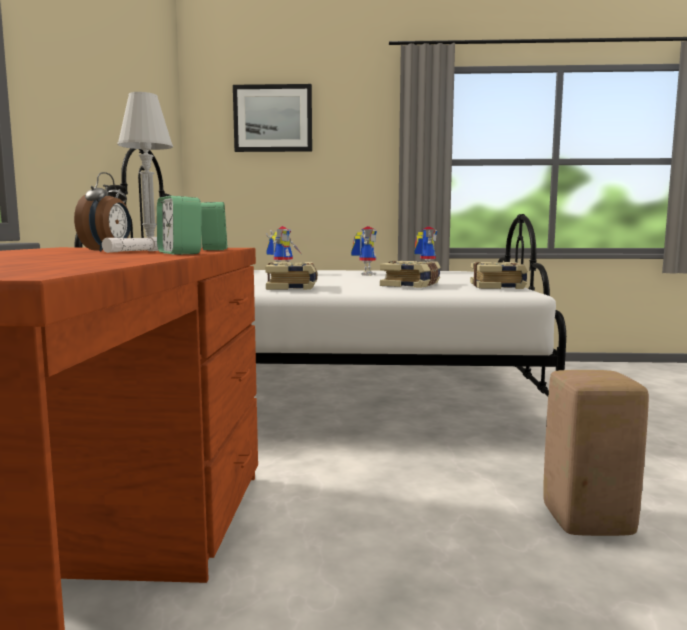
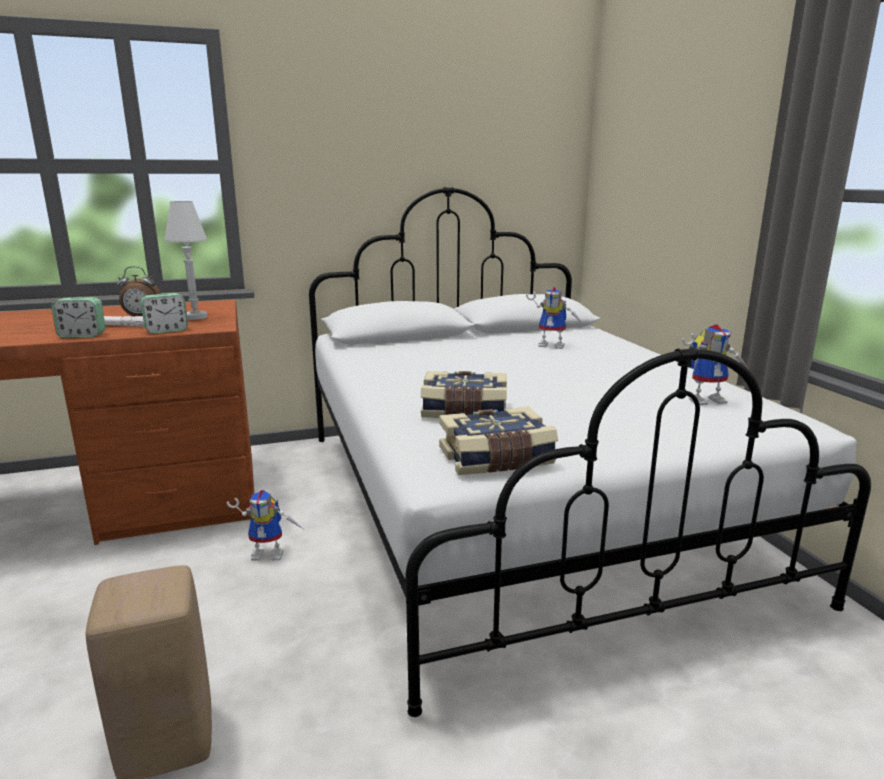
camera: 70 degrees right, 10 degrees up
(179, 253) = (82, 335): alarm clock -> alarm clock turned 135 degrees counterclockwise
(273, 118) = (657, 125): picture -> none
(293, 288) = (389, 370): book -> none
(365, 274) = (600, 376): toy robot -> toy robot (271, 553)

